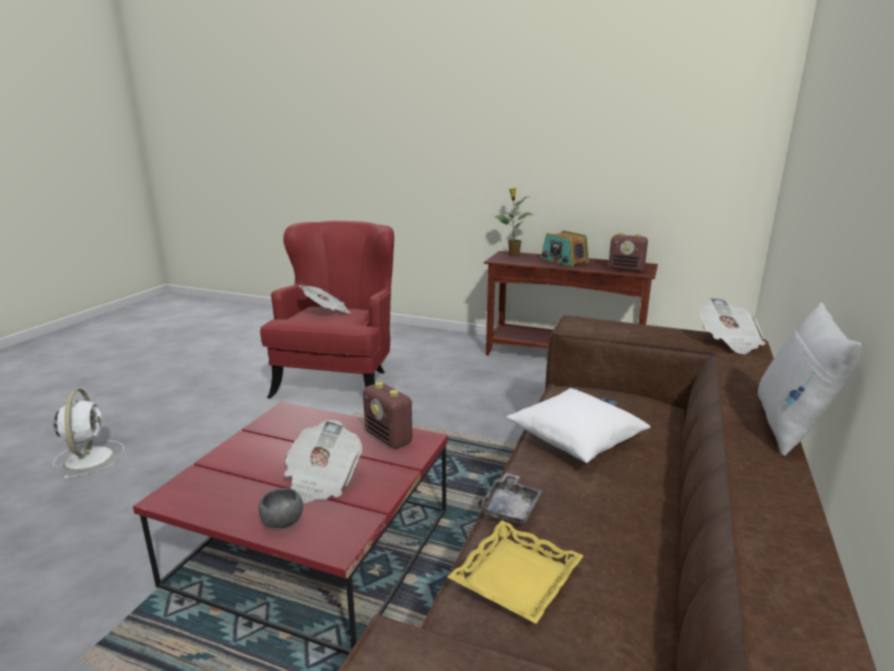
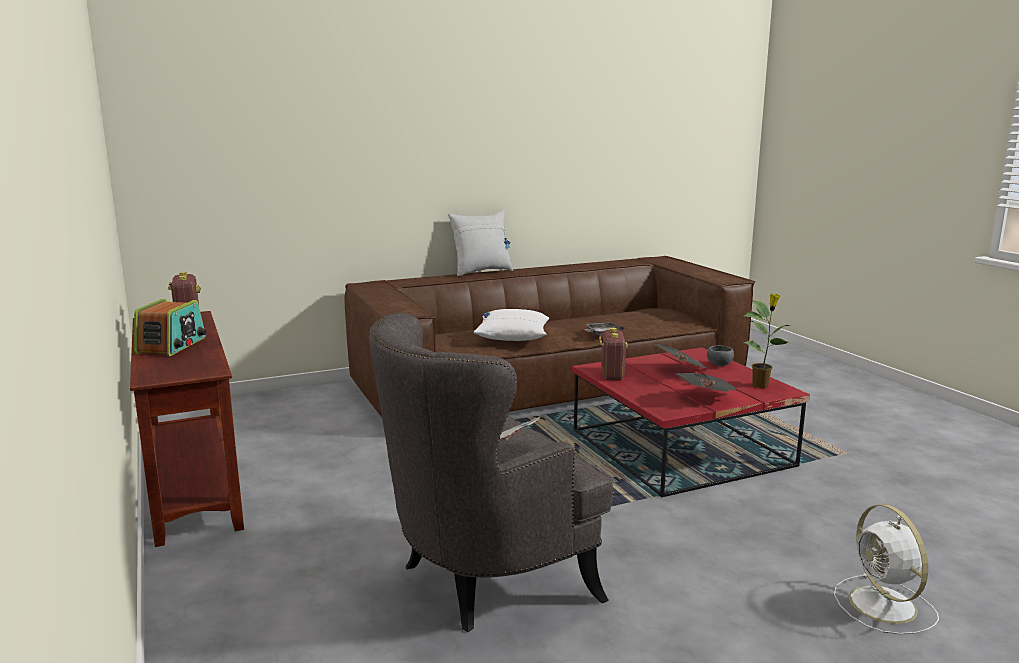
camera: 135 degrees left, 5 degrees down
(89, 457) = (884, 606): white fan -> white fan turned 45 degrees counterclockwise
(340, 382) = (484, 579): red armchair -> grey armchair
(513, 255) = (160, 372): potted plant -> potted plant (761, 385)
(517, 577) = (637, 323): yellow tray -> none
(728, 342) = (370, 287): newspaper -> newspaper (706, 398)

